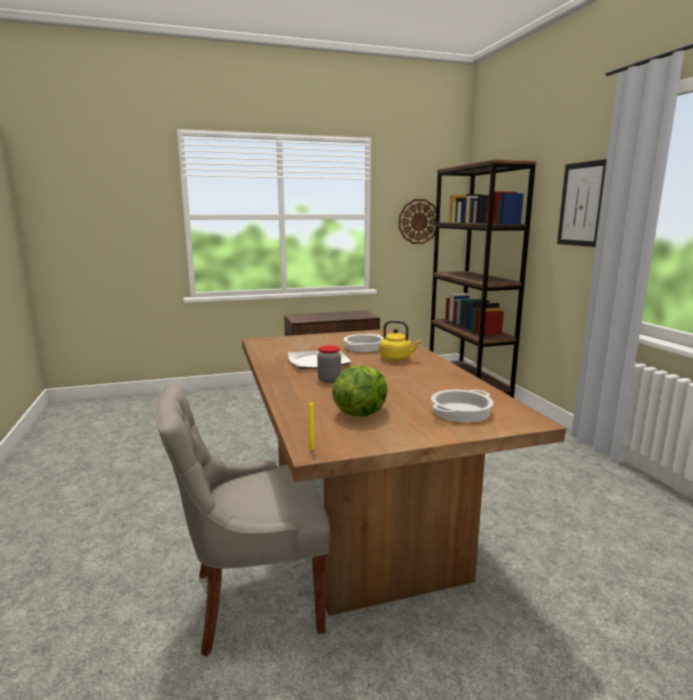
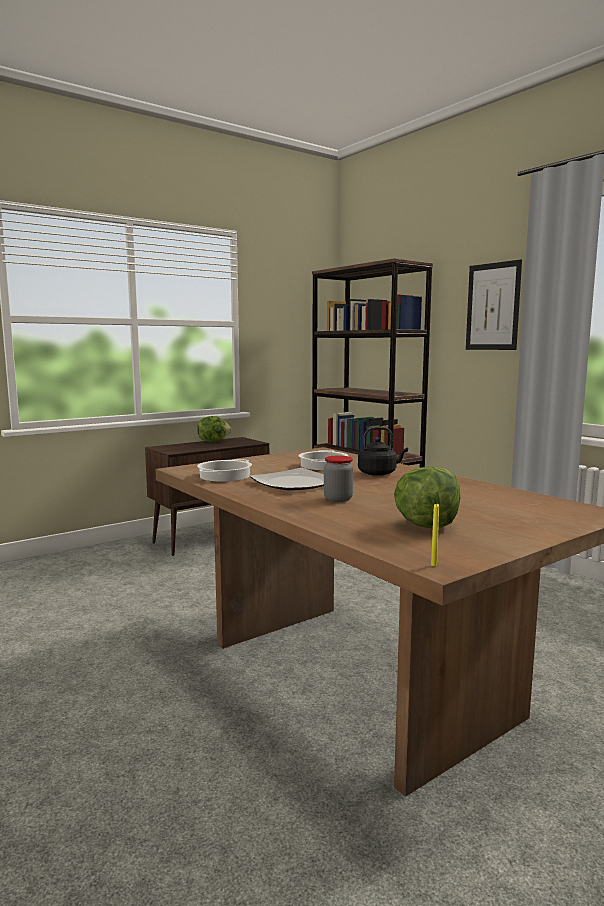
camera: 20 degrees left, 5 degrees down
(253, 600) = (299, 803): grey chair -> none
(338, 313) = (213, 441): none -> lettuce
(397, 359) = (379, 473): yellow kettle -> black kettle
(418, 221) = (290, 331): wall clock -> none
(461, 412) = (526, 513): cooking pot -> cooking pot (225, 476)

